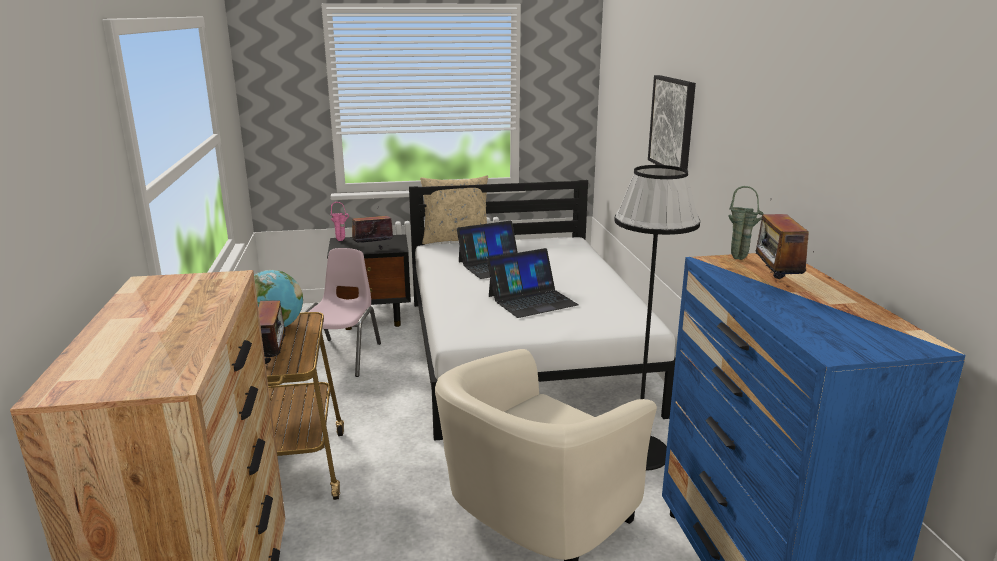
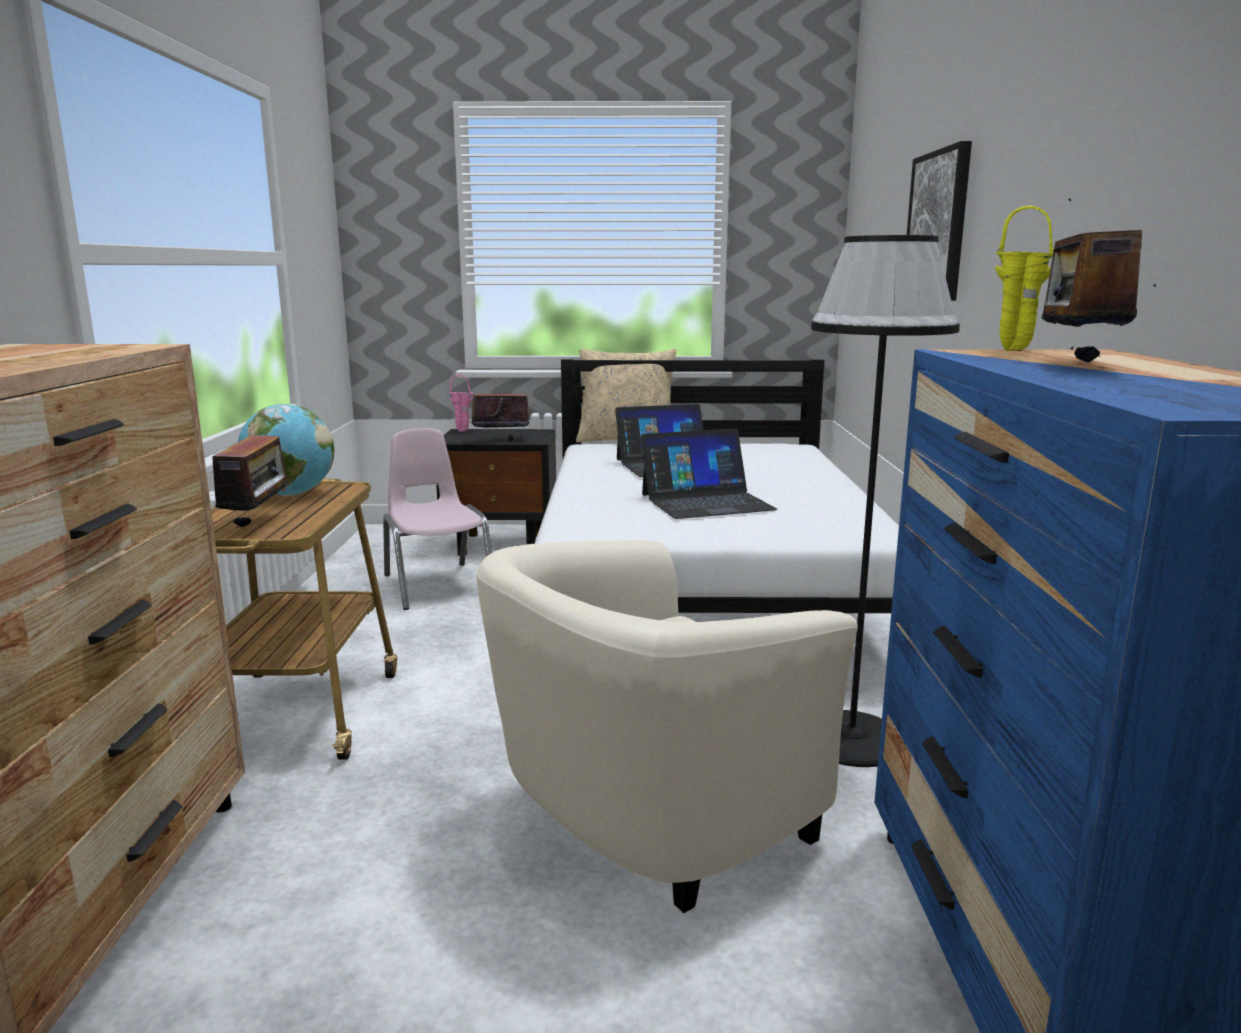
camera: 10 degrees right, 5 degrees down
(342, 357) = (438, 585): pink chair -> pink chair turned 45 degrees counterclockwise
(740, 259) = (1018, 351): green vase -> yellow vase

